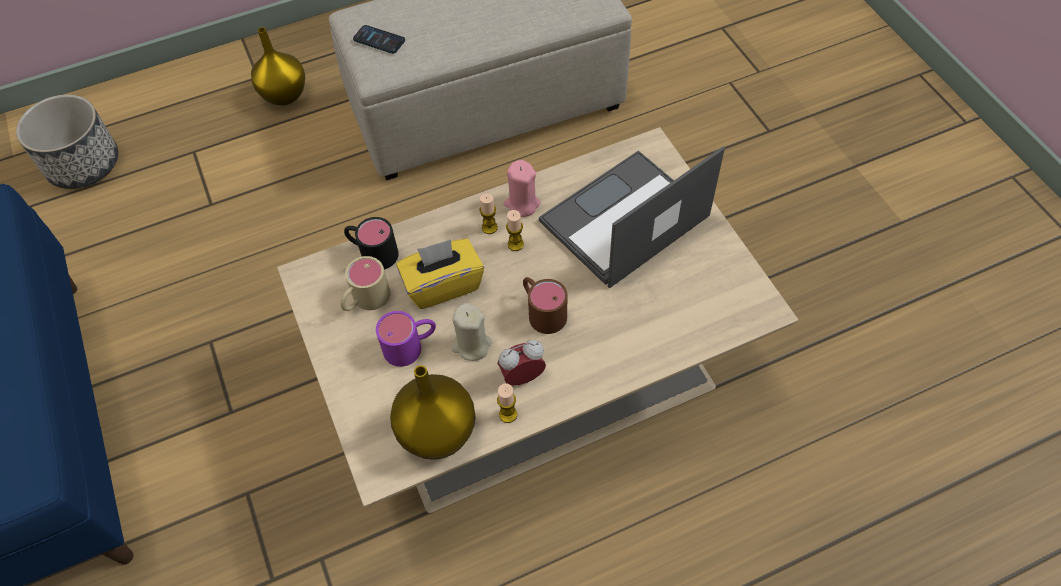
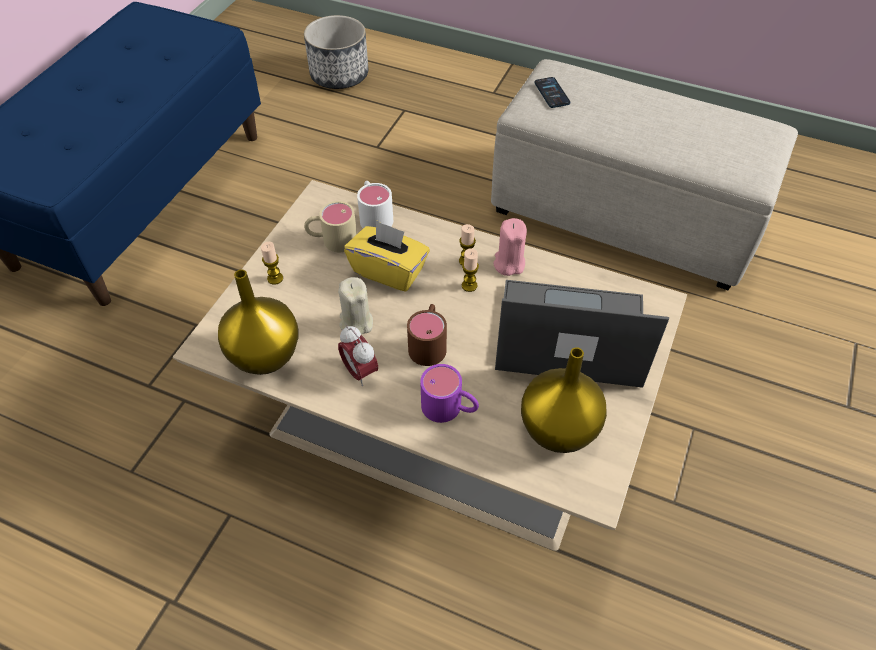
camera: 45 degrees right, 5 degrees down
(283, 95) = (495, 114): yellow vase -> yellow vase (556, 429)
(372, 252) = (374, 215): black mug -> white mug
(411, 346) = (321, 290): purple mug -> purple mug (450, 408)
(508, 414) = (319, 386): candle -> candle (275, 278)
(522, 376) = (360, 372): alarm clock -> alarm clock turned 150 degrees counterclockwise

